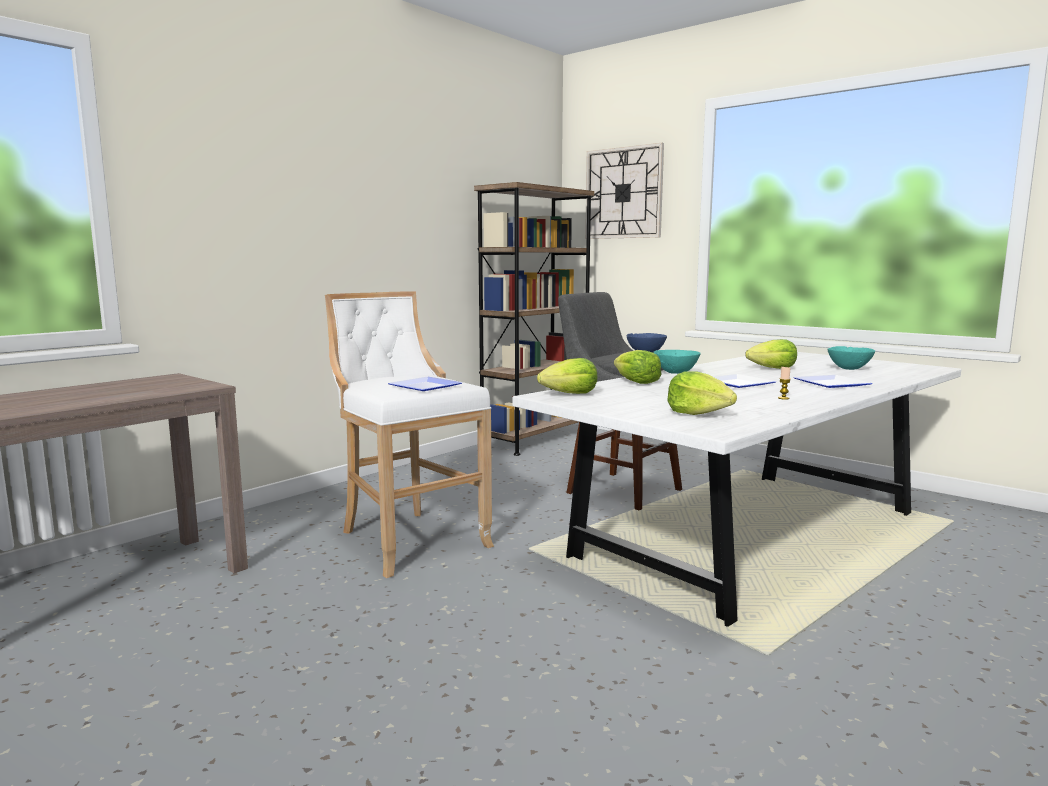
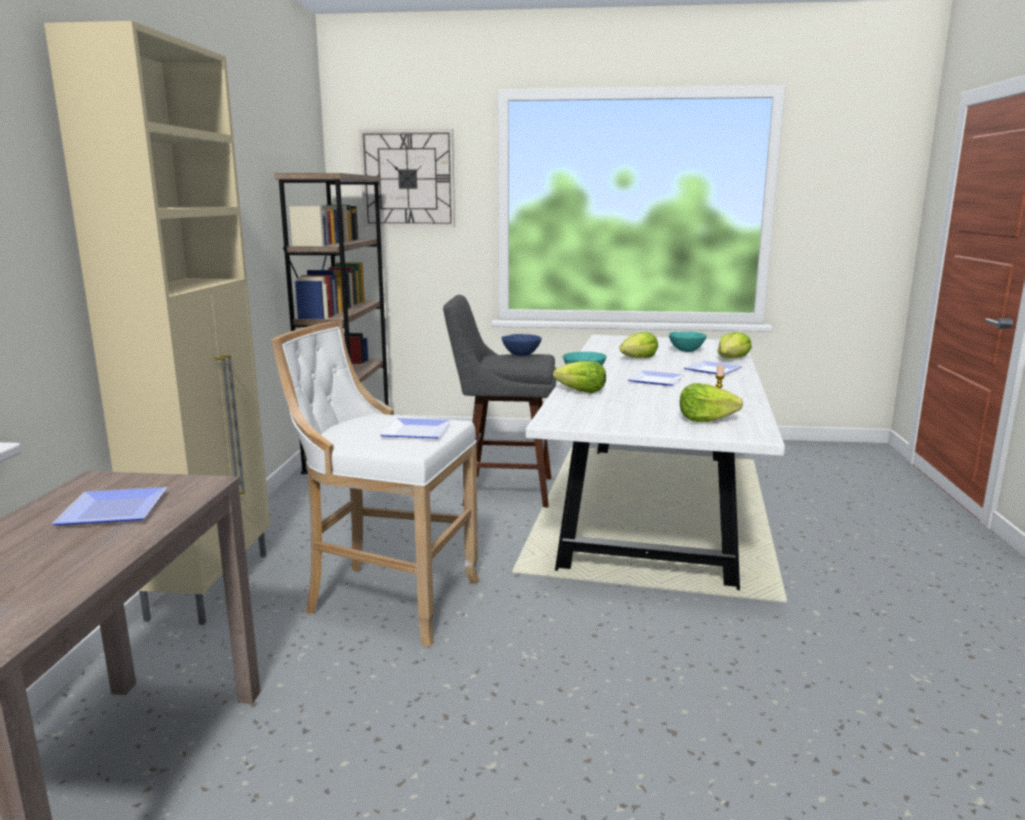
camera: 35 degrees left, 5 degrees up
(133, 390) = (115, 511): none -> plate
(319, 500) = (212, 584): none -> beige cabinet
(570, 394) = (568, 416): lettuce -> lettuce (732, 359)

